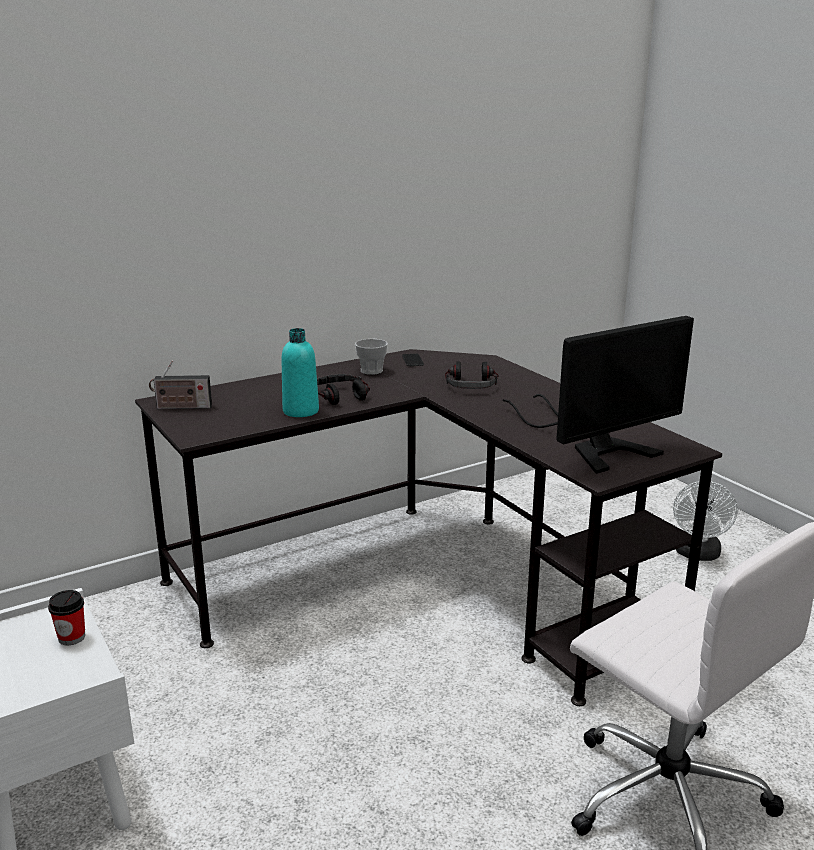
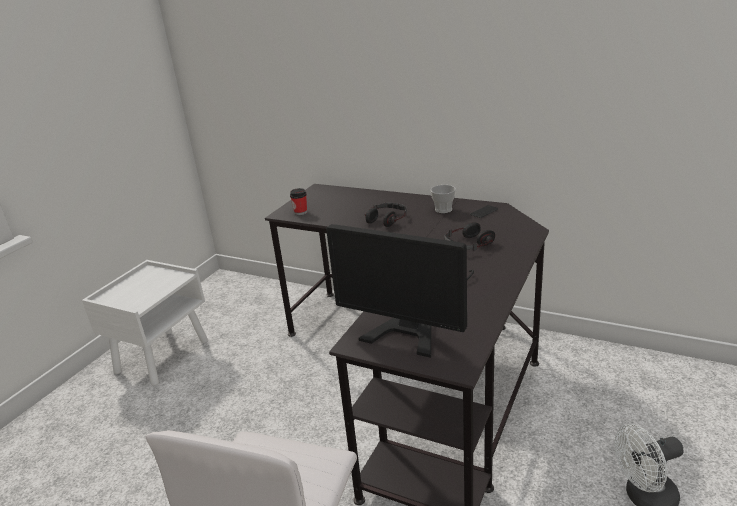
camera: 60 degrees right, 5 degrees up
(71, 637) = (162, 288): cup -> cup (300, 212)
(181, 407) = (316, 195): radio -> none
(301, 411) = (348, 220): turquoise bottle -> none

